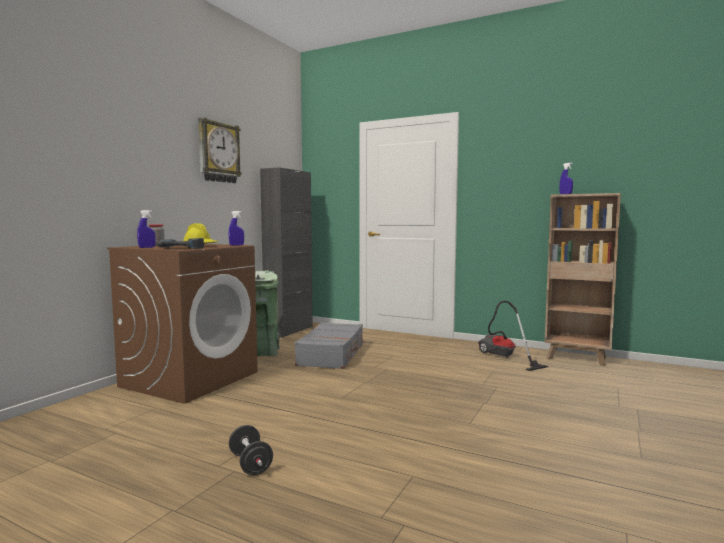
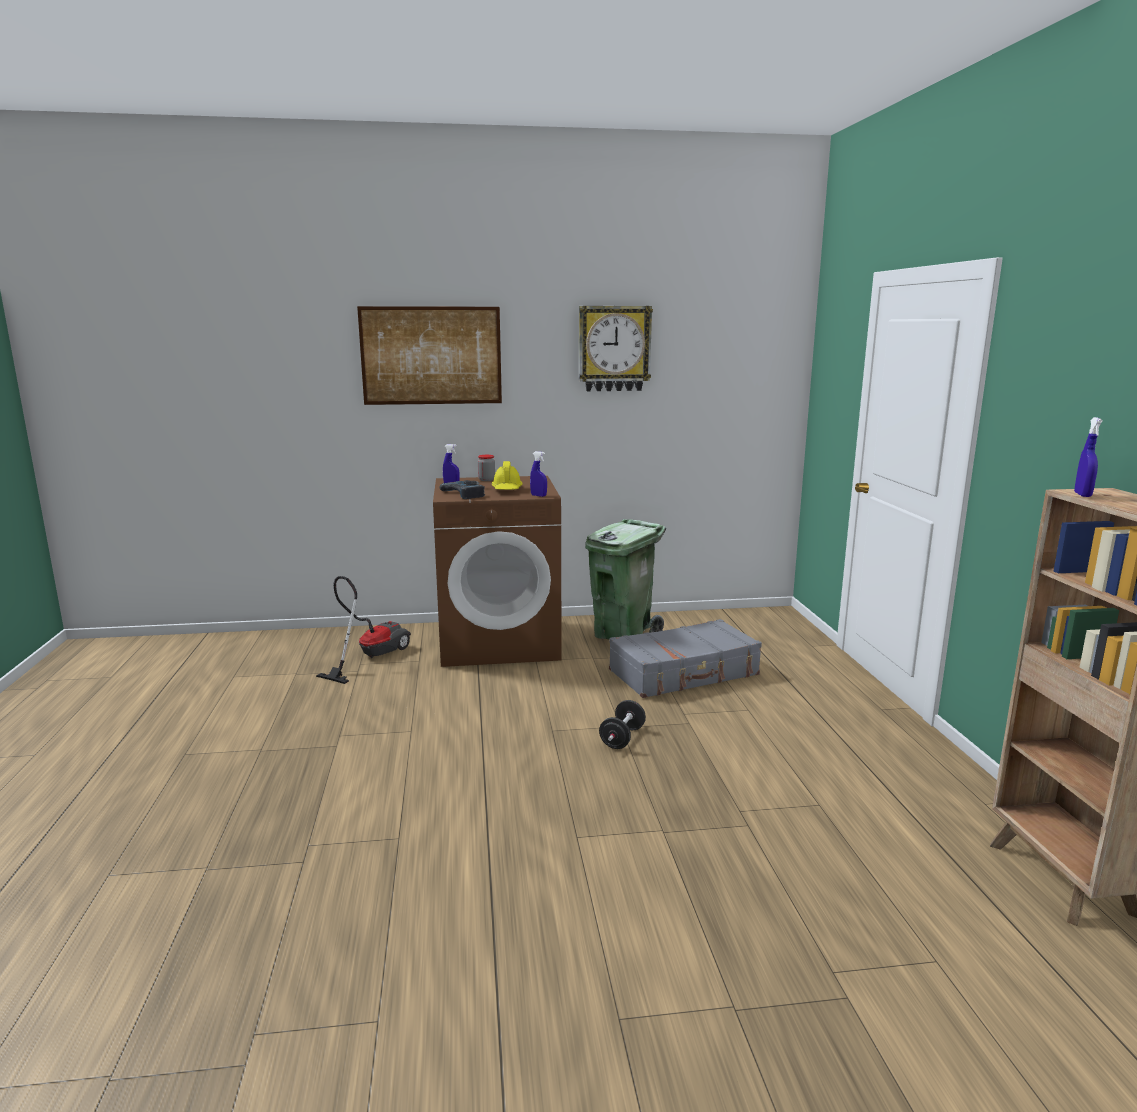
camera: 55 degrees right, 10 degrees up
(96, 136) = (431, 355): none -> picture
(250, 464) = (353, 747): black dumbbell -> black dumbbell (622, 738)
(289, 331) = (730, 615): black cabinet -> none
(503, 357) = (910, 797): vacuum cleaner -> vacuum cleaner (370, 656)

